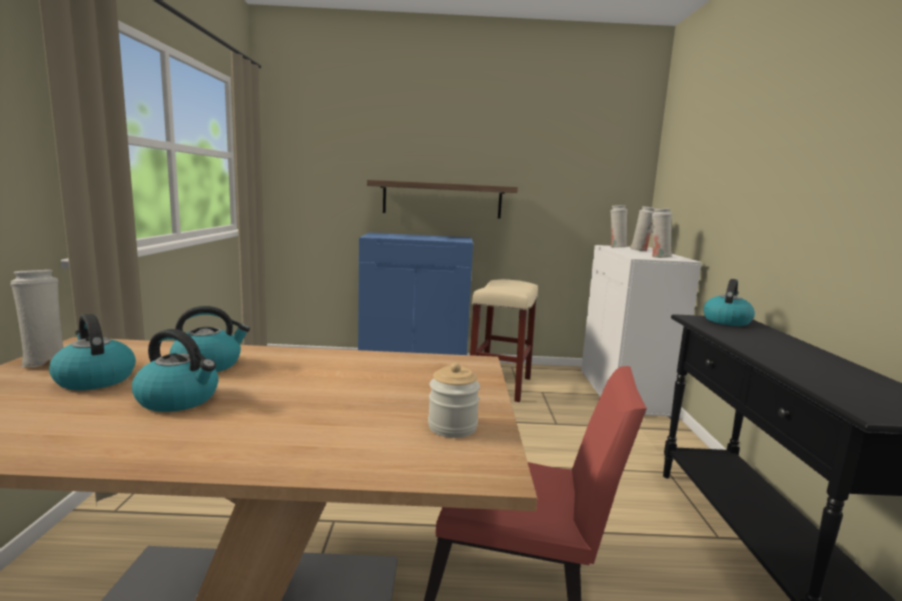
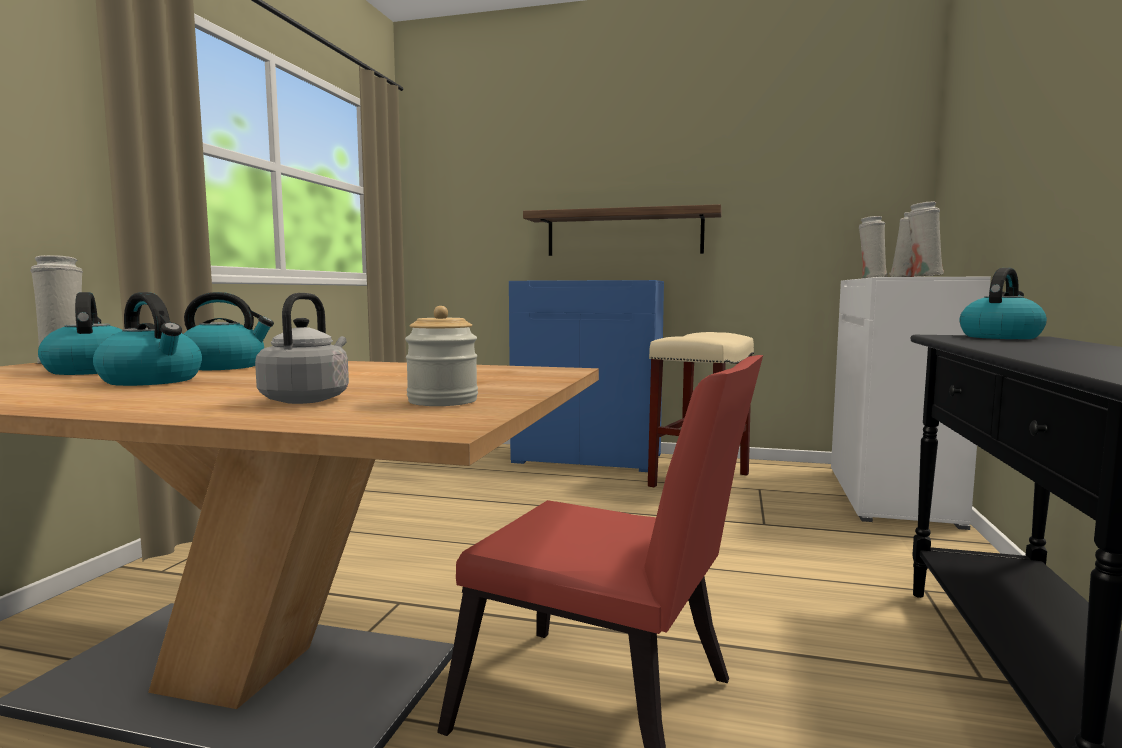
camera: 15 degrees right, 5 degrees down
(351, 430) = (308, 399): none -> grey kettle

